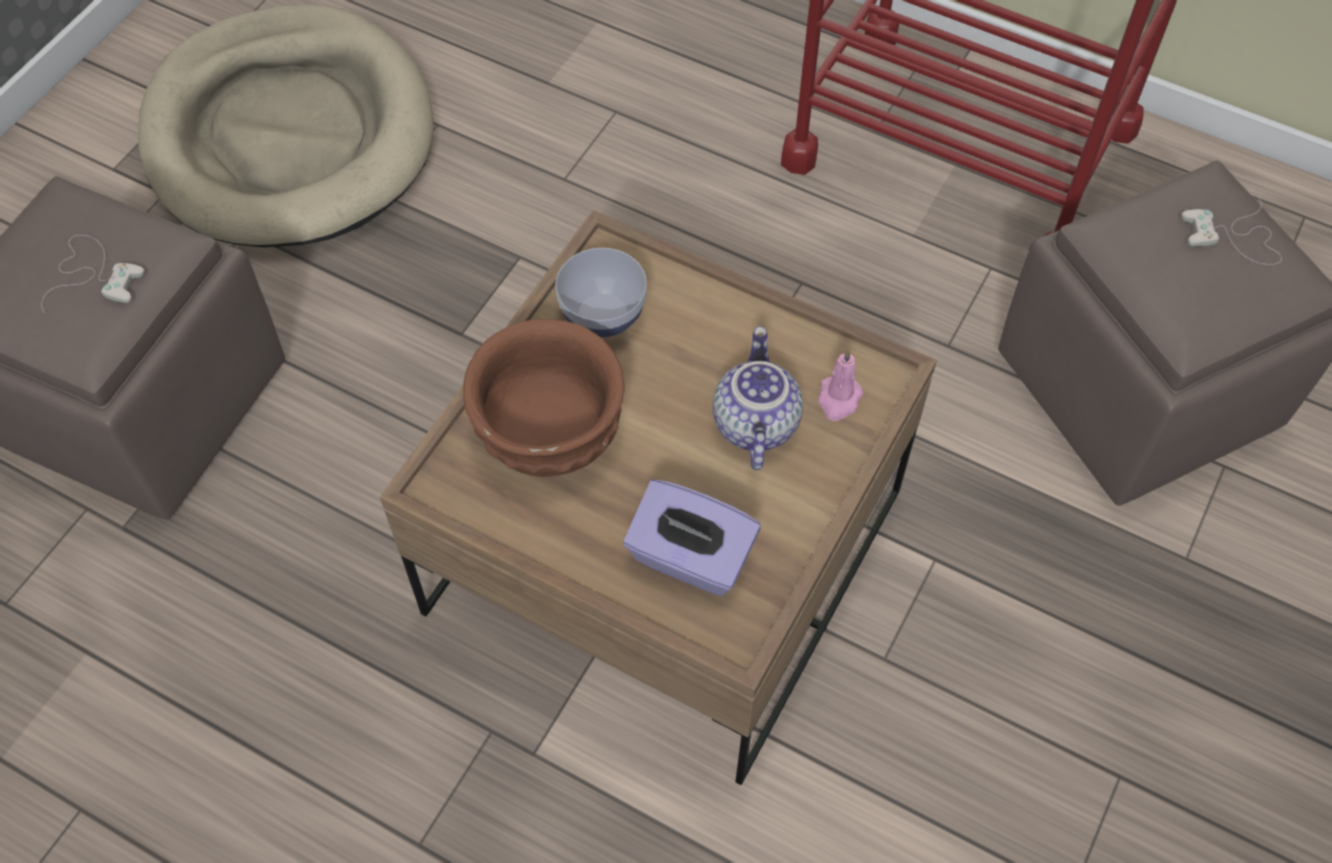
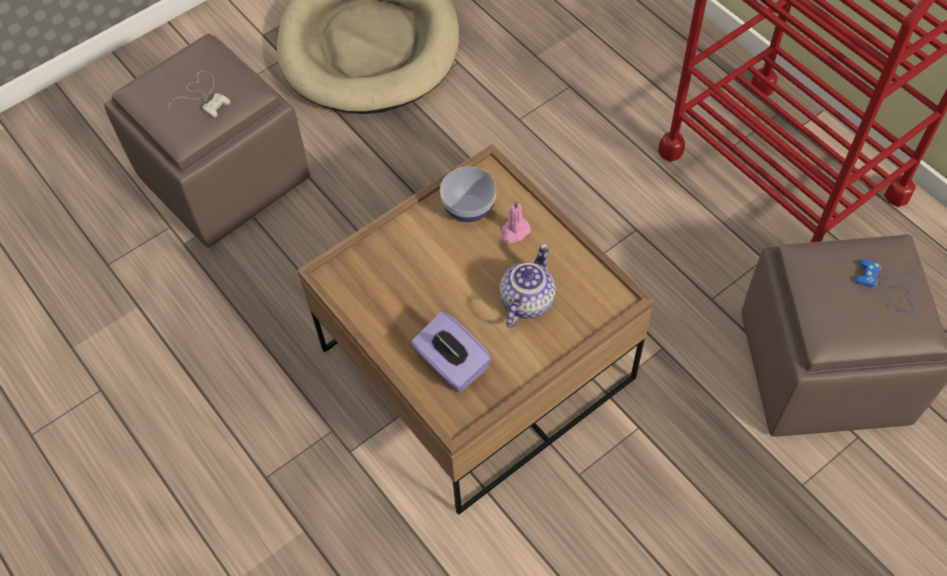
camera: 25 degrees right, 0 degrees up
(550, 428) = (408, 264): brown bowl -> none
(838, 399) = (583, 303): pink candle -> pink candle (514, 232)
(1234, 236) = (890, 286): white game controller -> blue game controller

